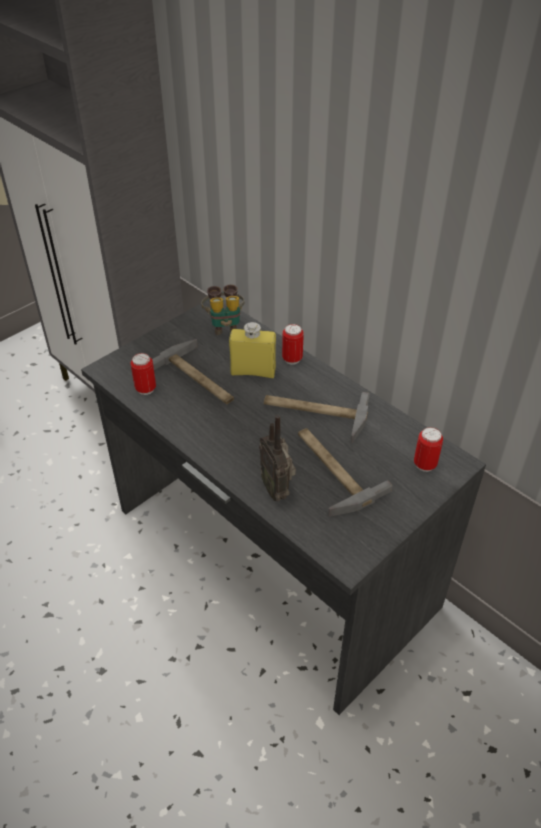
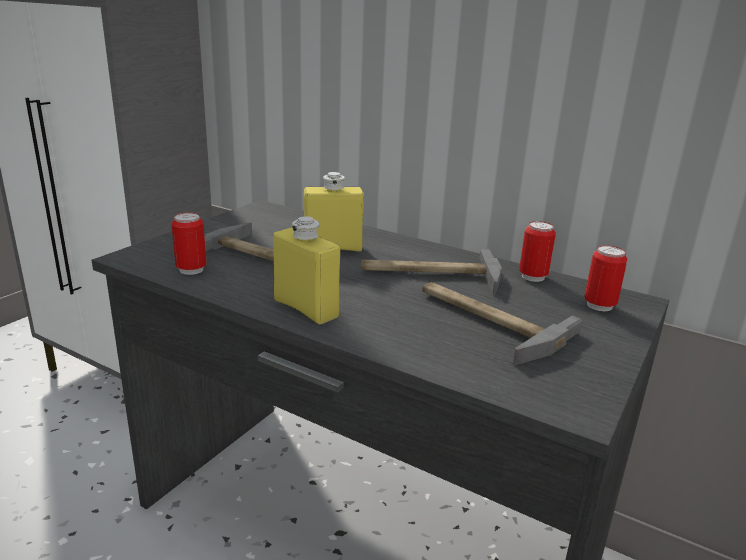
camera: 15 degrees left, 20 degrees down
(212, 442) = (306, 308): none -> yellow bottle
(224, 326) = (280, 218): binoculars -> none
(277, 489) = (423, 345): radio -> none
(292, 359) = (376, 237): can -> can (533, 277)

